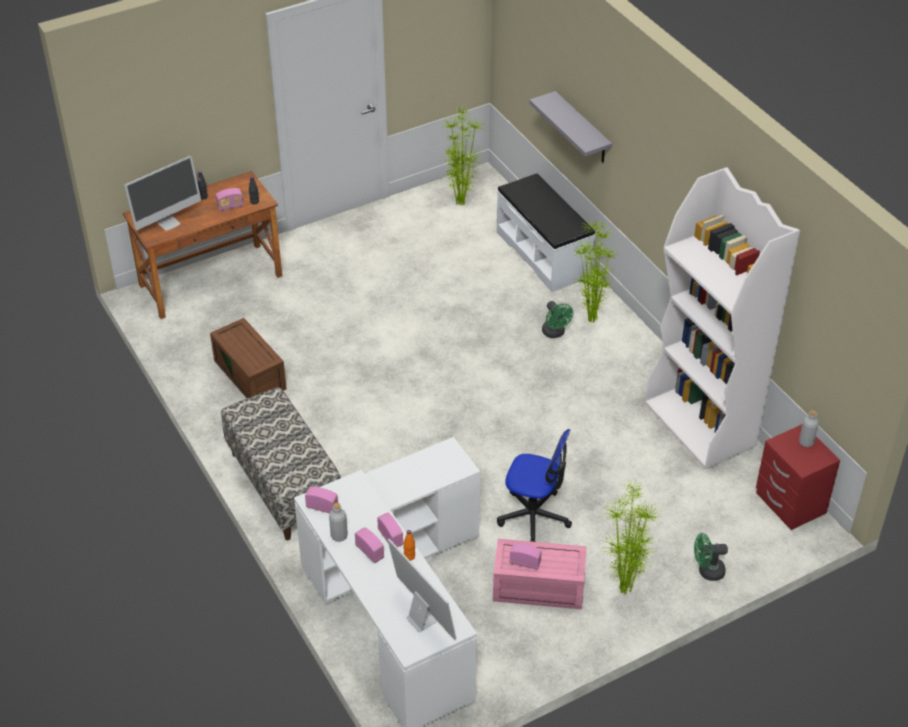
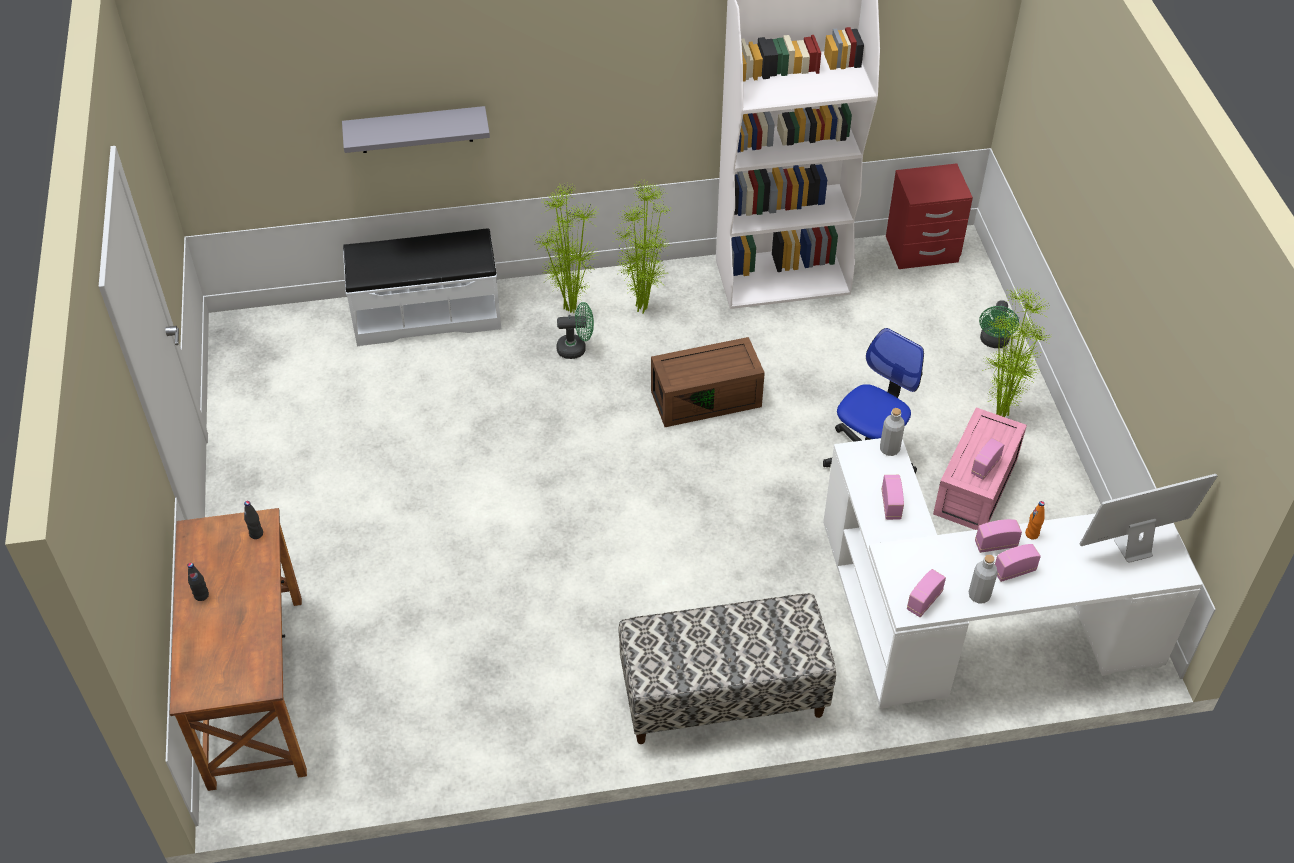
camera: 70 degrees left, 5 degrees up
(168, 223) = (237, 654): monitor -> none
(230, 206) = (248, 566): radio -> radio (891, 505)
(251, 375) = (491, 684): brown storage box -> brown storage box (707, 397)
(461, 204) = (277, 364): potted plant -> potted plant (644, 309)
(806, 442) = (923, 177): grey bottle -> grey bottle (889, 449)

